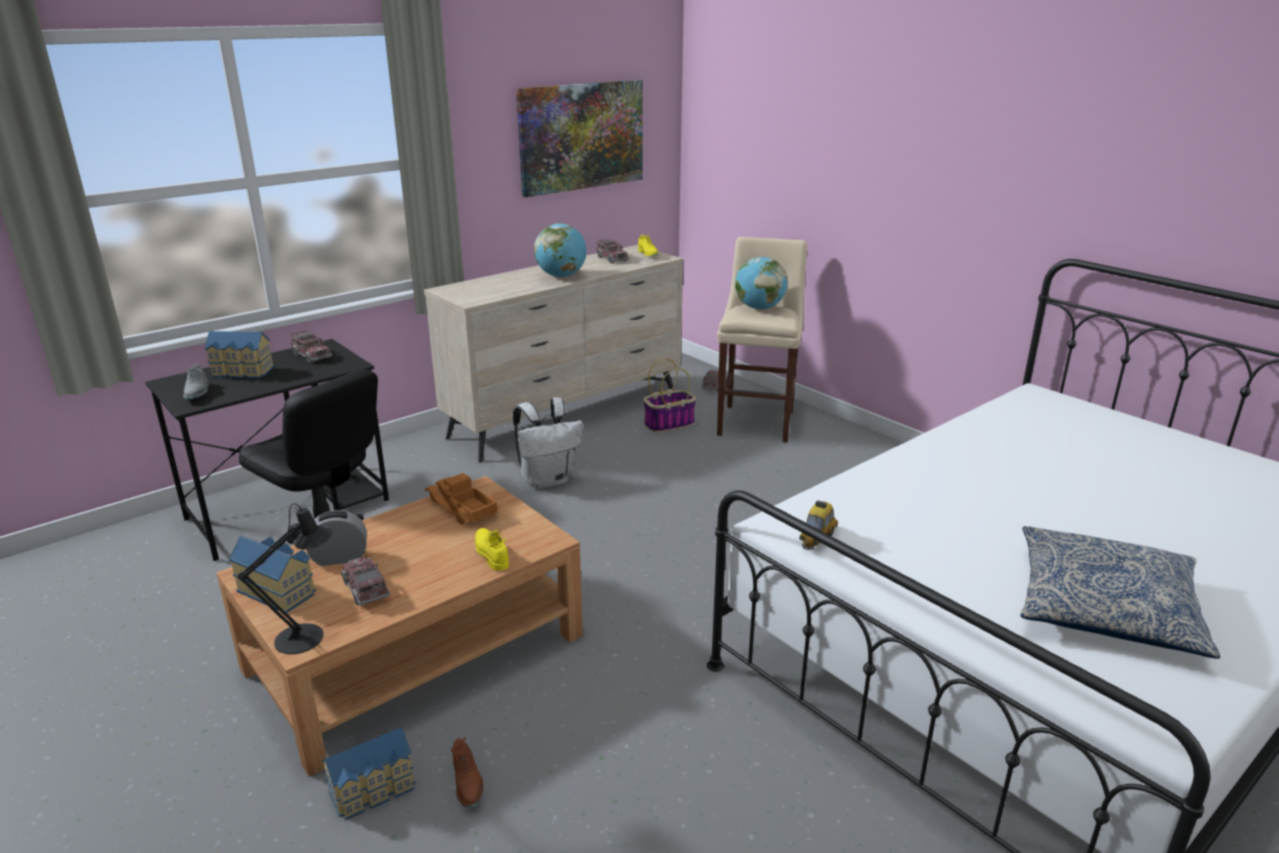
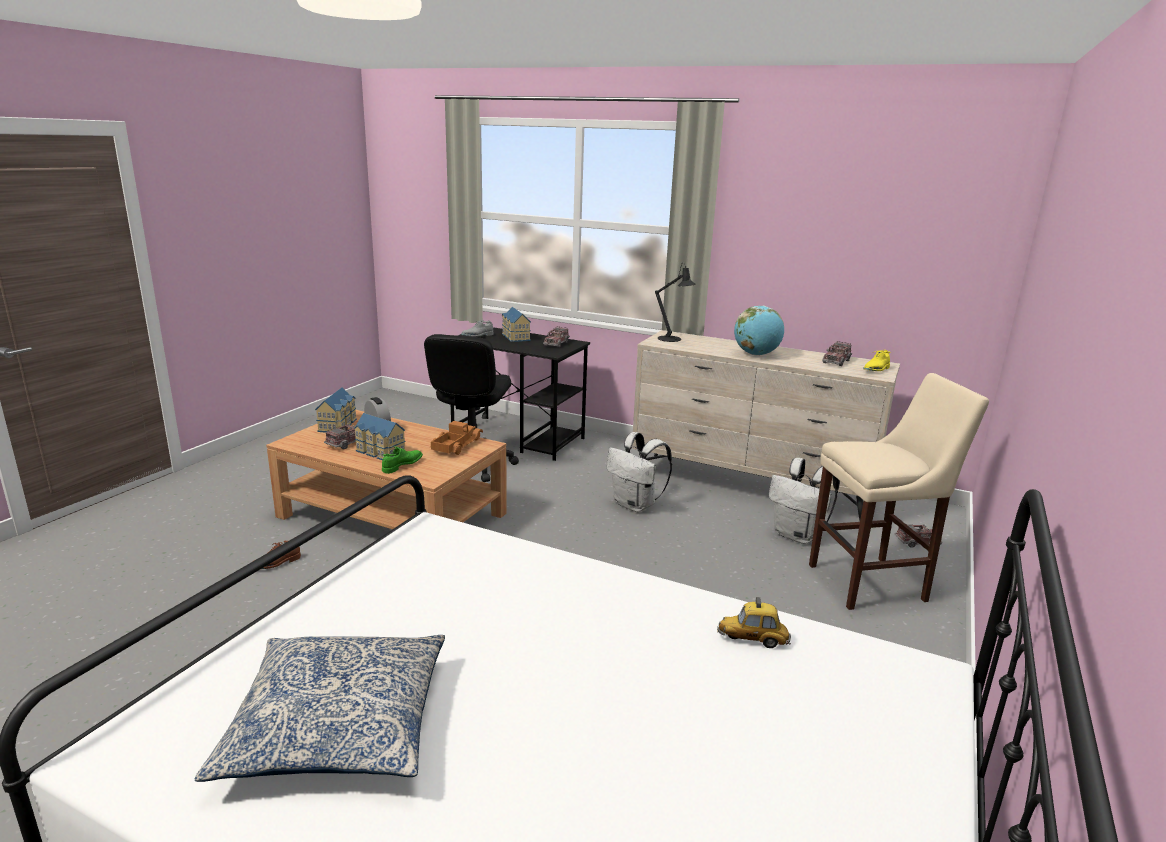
camera: 65 degrees right, 5 degrees down
(307, 636) = (296, 441): black table lamp -> black table lamp (672, 339)
(374, 790) = (267, 537): toy house -> toy house (379, 452)
(491, 554) = (402, 465): yellow shoe -> green shoe
(582, 136) = (872, 241): picture -> none
(669, 424) = (798, 536): basket -> white backpack
(759, 308) = (887, 451): globe -> none
(817, 539) = (415, 547): toy car -> toy car (752, 640)

